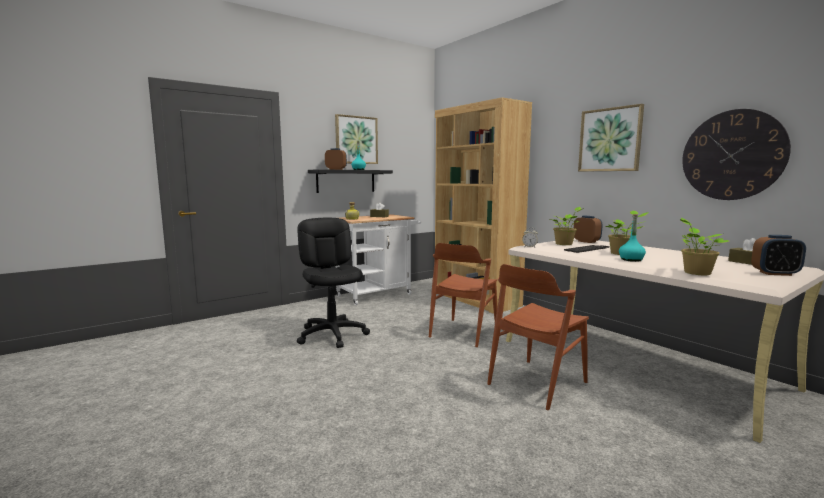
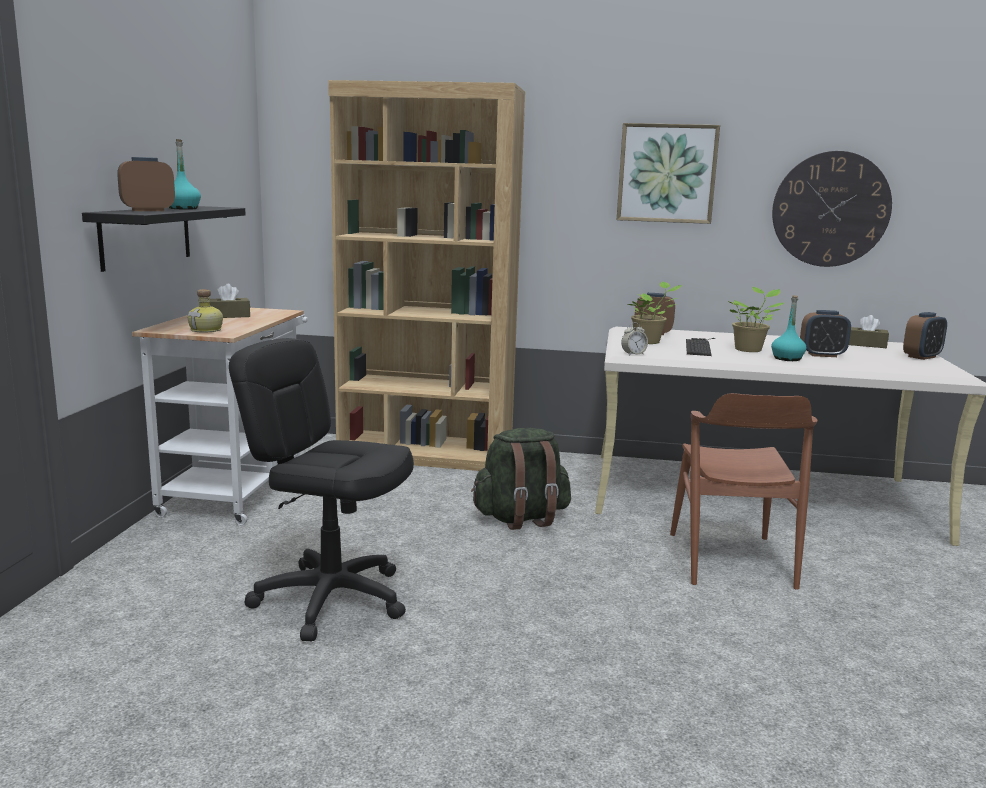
camera: 45 degrees left, 5 degrees up
(356, 140) = (156, 133): picture -> none
(463, 332) = (521, 518): brown chair -> green backpack
(672, 262) = (822, 355): none -> alarm clock
(695, 272) = (882, 368): potted plant -> none

